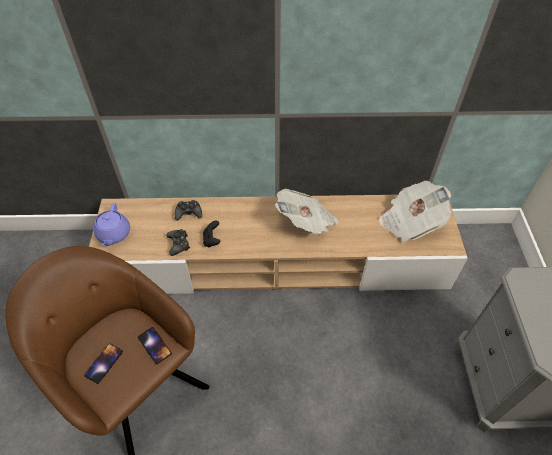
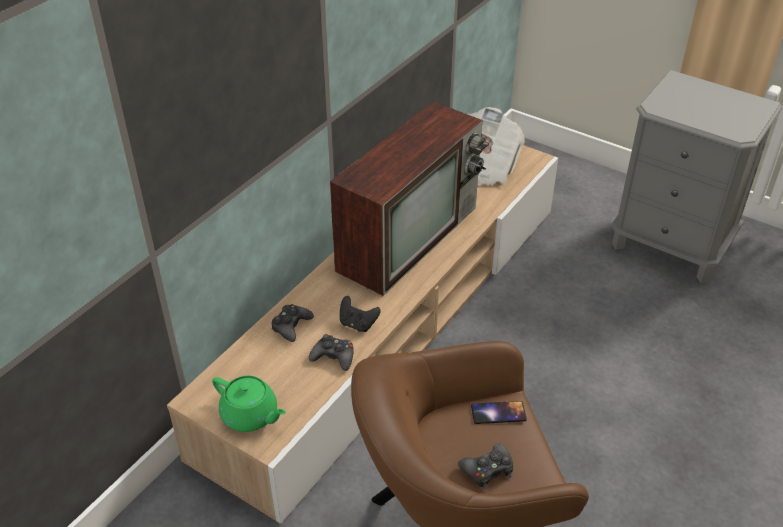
camera: 55 degrees left, 10 degrees down
(104, 363) = (487, 470): phone -> black game controller
(113, 234) = (250, 415): purple teapot -> green teapot
(306, 222) = (409, 236): newspaper -> television

